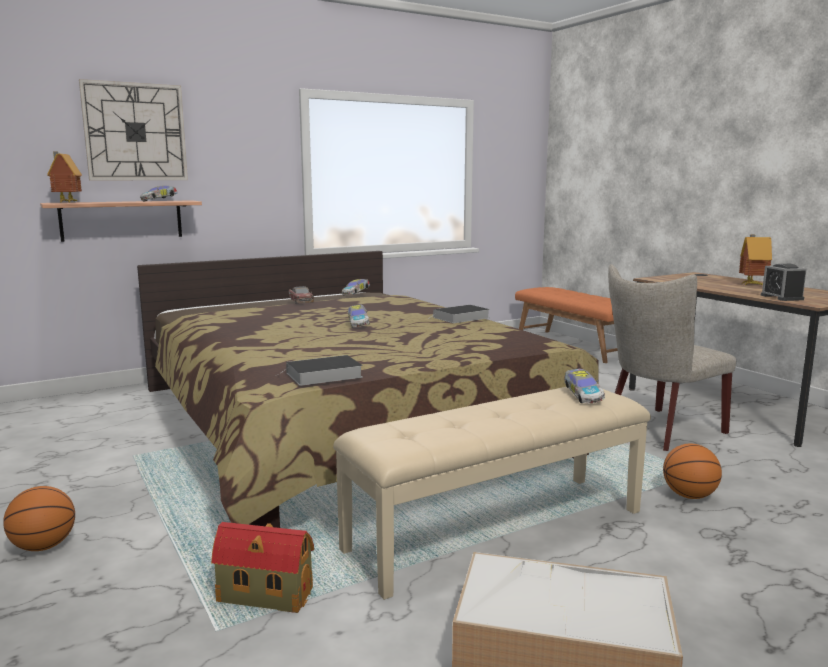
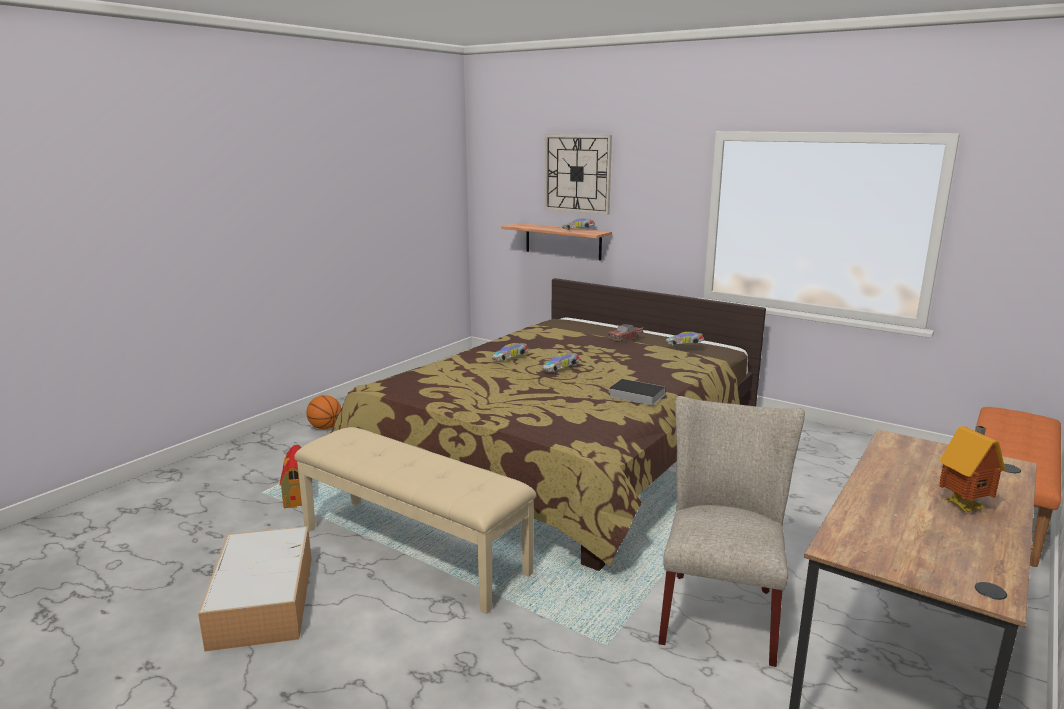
camera: 65 degrees right, 5 degrees up
(66, 202) = (522, 225): toy house -> none
(322, 375) = (402, 390): book -> none
(582, 396) = (478, 485): toy car -> toy car (510, 358)
(659, 431) = (719, 610): beige chair -> beige chair turned 75 degrees clockwise
(689, 496) = (543, 642): basketball -> none
(781, 297) = (863, 527): alarm clock -> none

